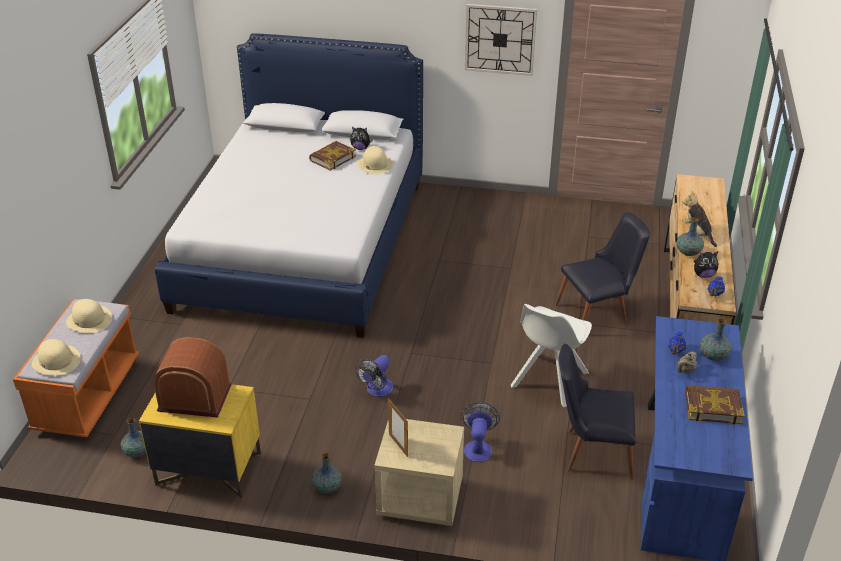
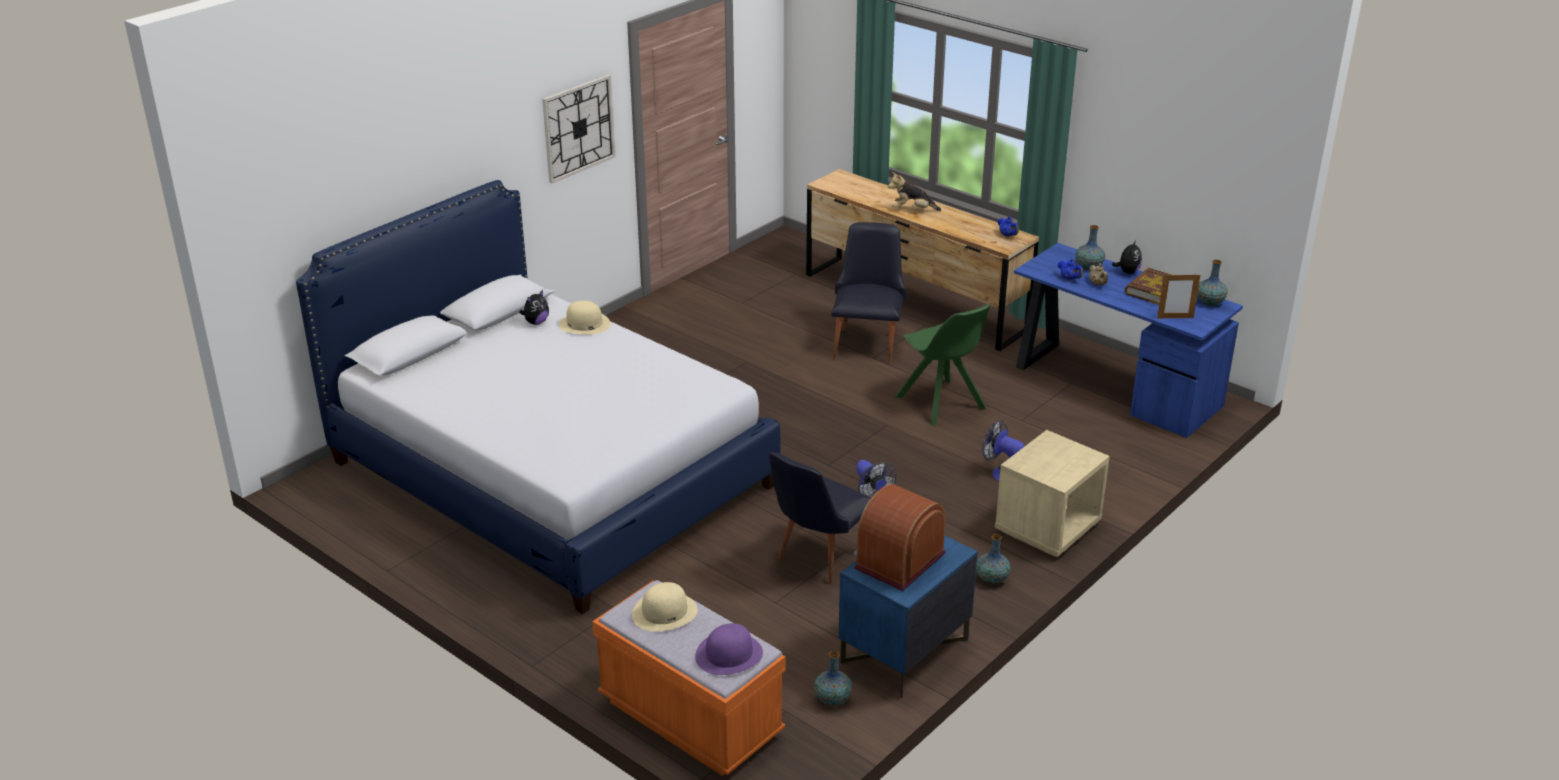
camera: 60 degrees left, 5 degrees down
(56, 361) = (729, 654): beige hat -> purple hat
(208, 469) = (904, 652): yellow nightstand -> blue nightstand
(332, 158) = (536, 345): book -> none
(398, 445) = (1047, 471): picture frame -> picture frame (1175, 318)
(548, 381) = (942, 403): white chair -> green chair
(591, 451) = (1054, 417): black chair -> black chair (819, 557)
(688, 252) = (937, 224): vase -> vase (1209, 302)
(703, 275) = (976, 230): plush toy -> plush toy (1127, 272)

